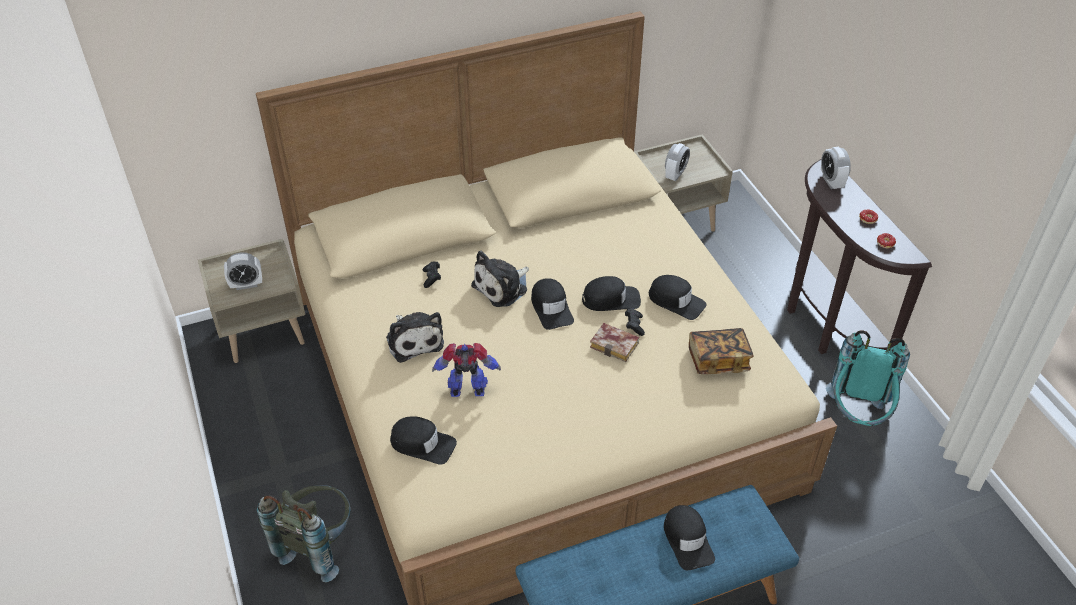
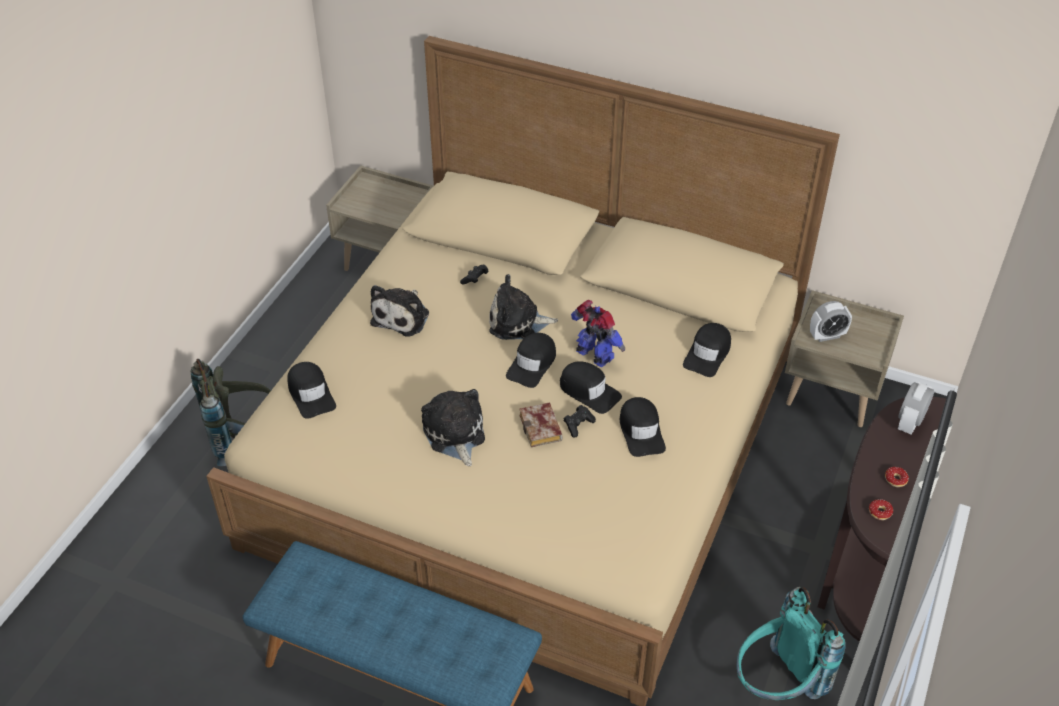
camera: 45 degrees right, 0 degrees up
(246, 285) = (371, 205): alarm clock -> none
(468, 390) = (389, 380): toy robot -> toy robot (594, 356)
(565, 392) = (454, 435): none -> plush toy
(687, 540) = (426, 626): black cap -> black cap (708, 354)
(718, 360) = (608, 503): book -> none

